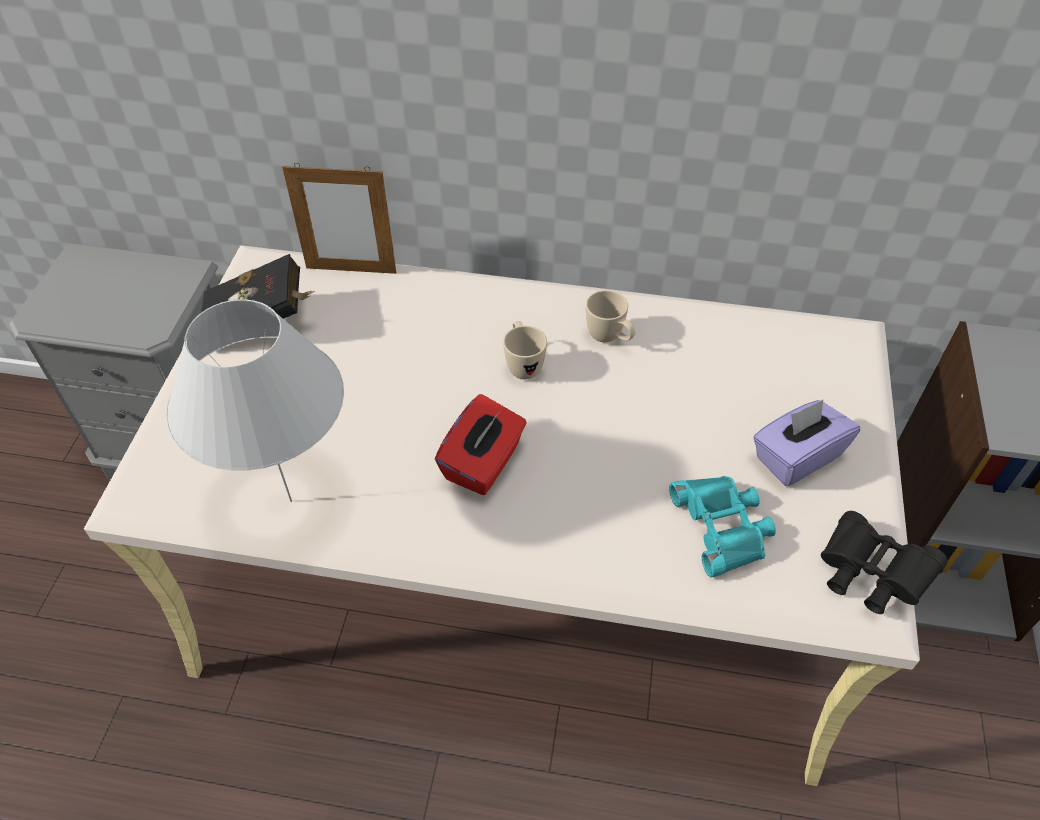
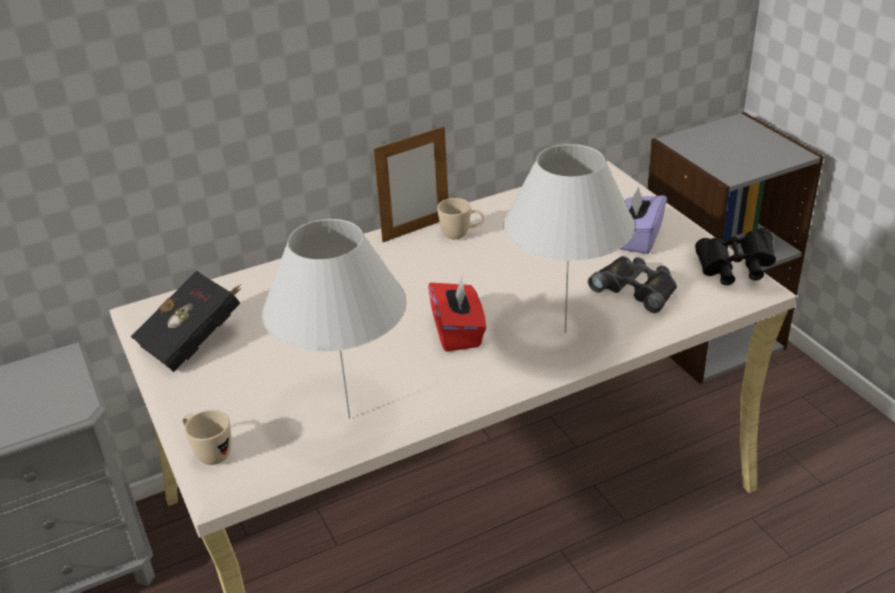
camera: 35 degrees left, 15 degrees down
(351, 270) = (229, 280): picture frame -> picture frame (416, 229)
(522, 364) = (421, 273): beige mug -> beige mug (209, 453)
(586, 534) = (564, 332): none -> white table lamp
(723, 526) = (636, 288): turquoise binoculars -> black binoculars

